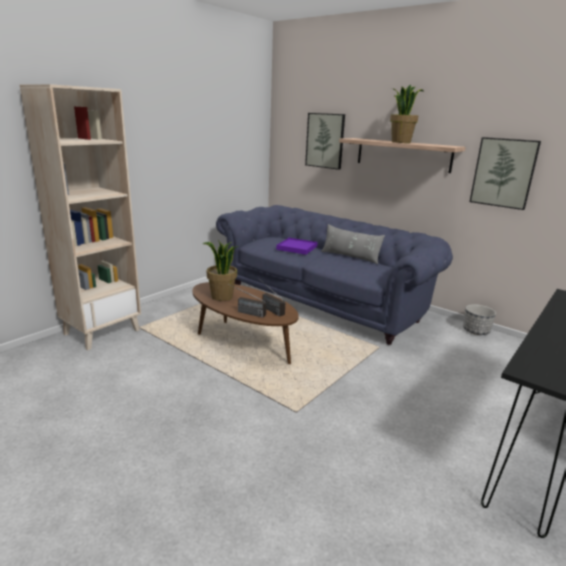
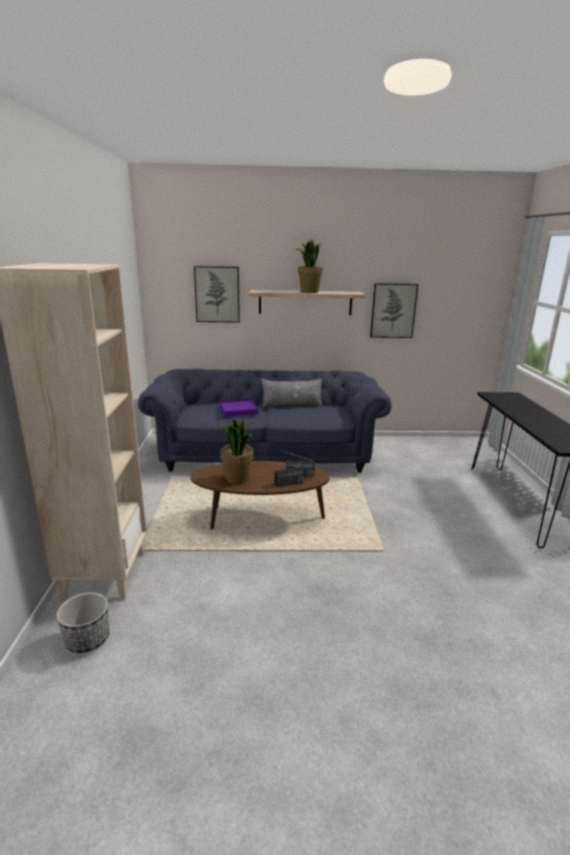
camera: 40 degrees left, 0 degrees up
(476, 331) = (391, 440): planter -> planter (88, 639)

